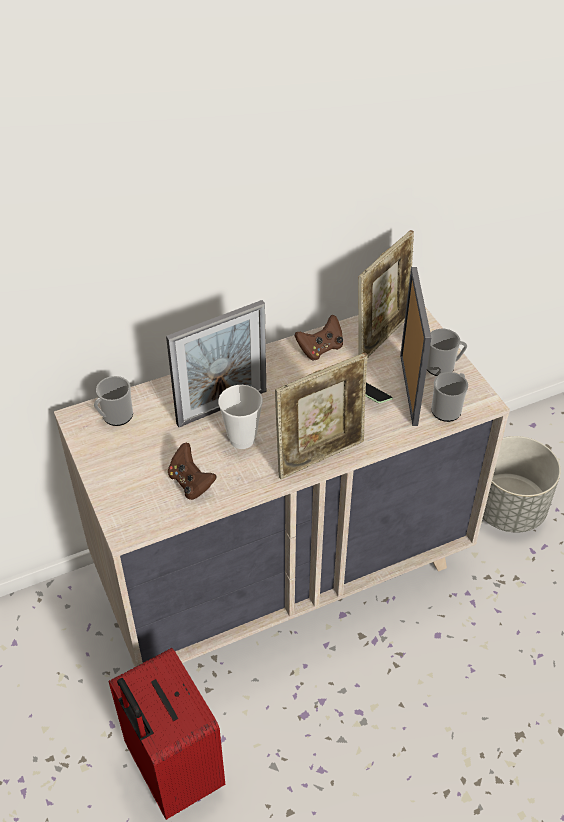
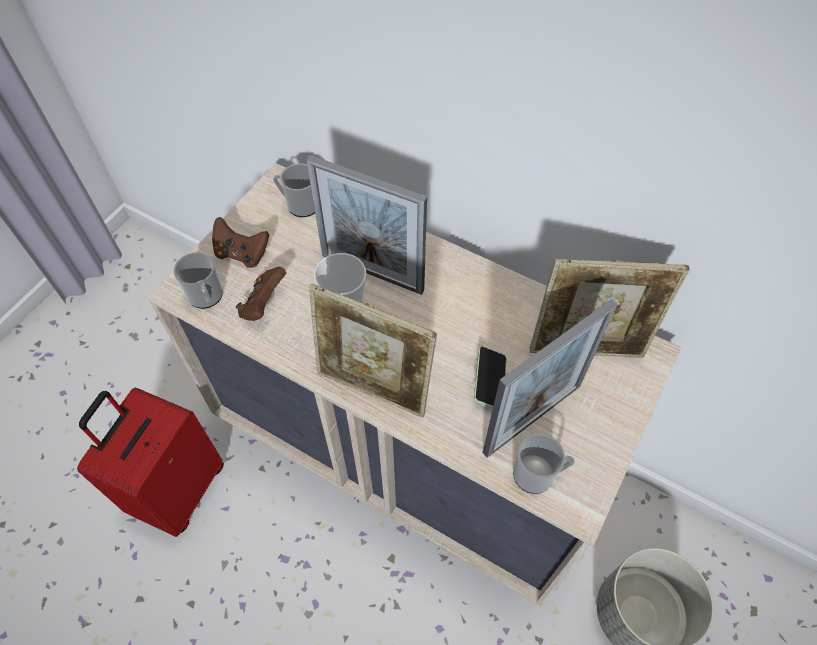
camera: 55 degrees right, 10 degrees up
(320, 349) = (518, 305): brown game controller -> brown game controller (242, 254)
(443, 366) = (597, 434): mug -> mug (207, 297)

